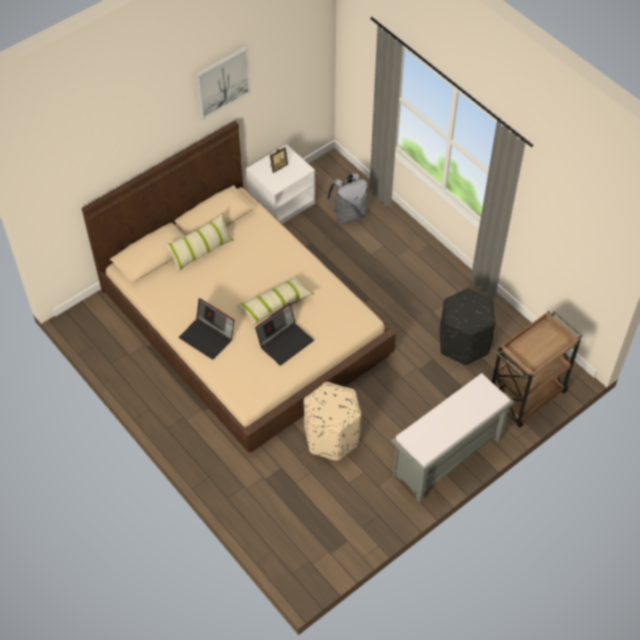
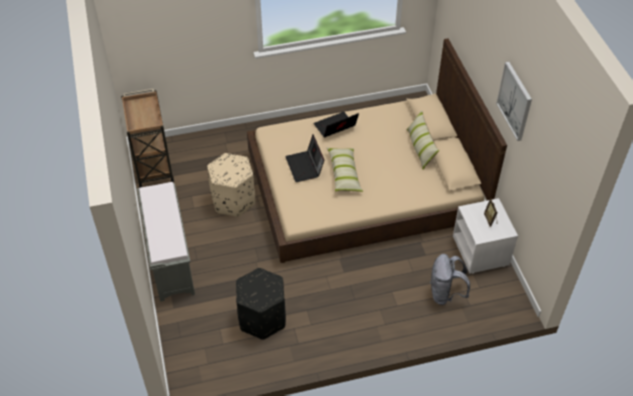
camera: 115 degrees right, 5 degrees down
(525, 397) = (184, 337): brown cart -> brown cart (153, 165)

